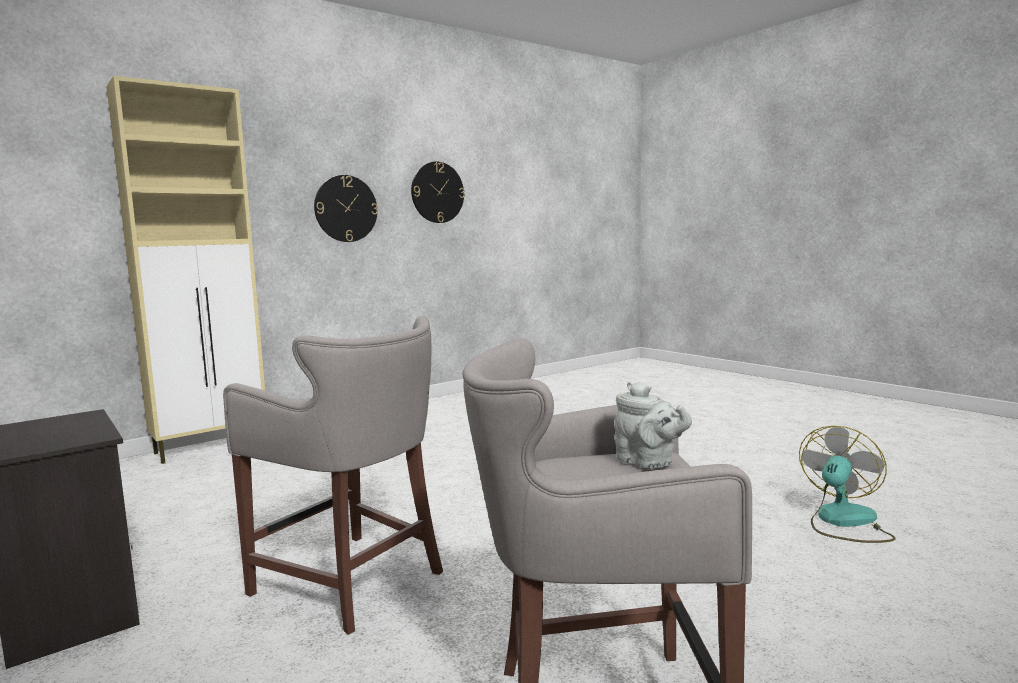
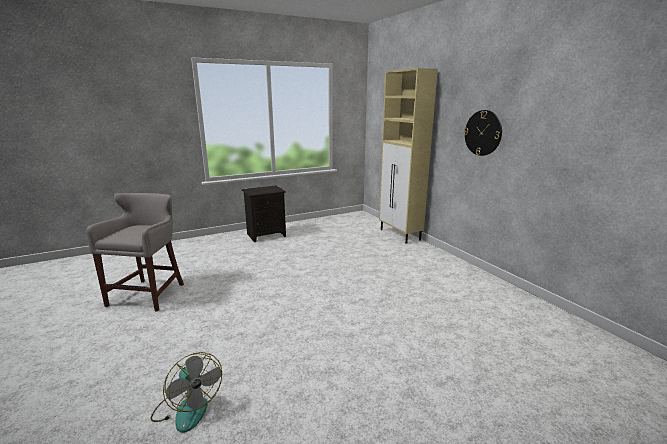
camera: 100 degrees right, 10 degrees up
(353, 582) = (251, 265): grey stool -> none
(437, 192) = (556, 125): wall clock -> none
(648, 462) = (133, 236): grey teapot -> none

